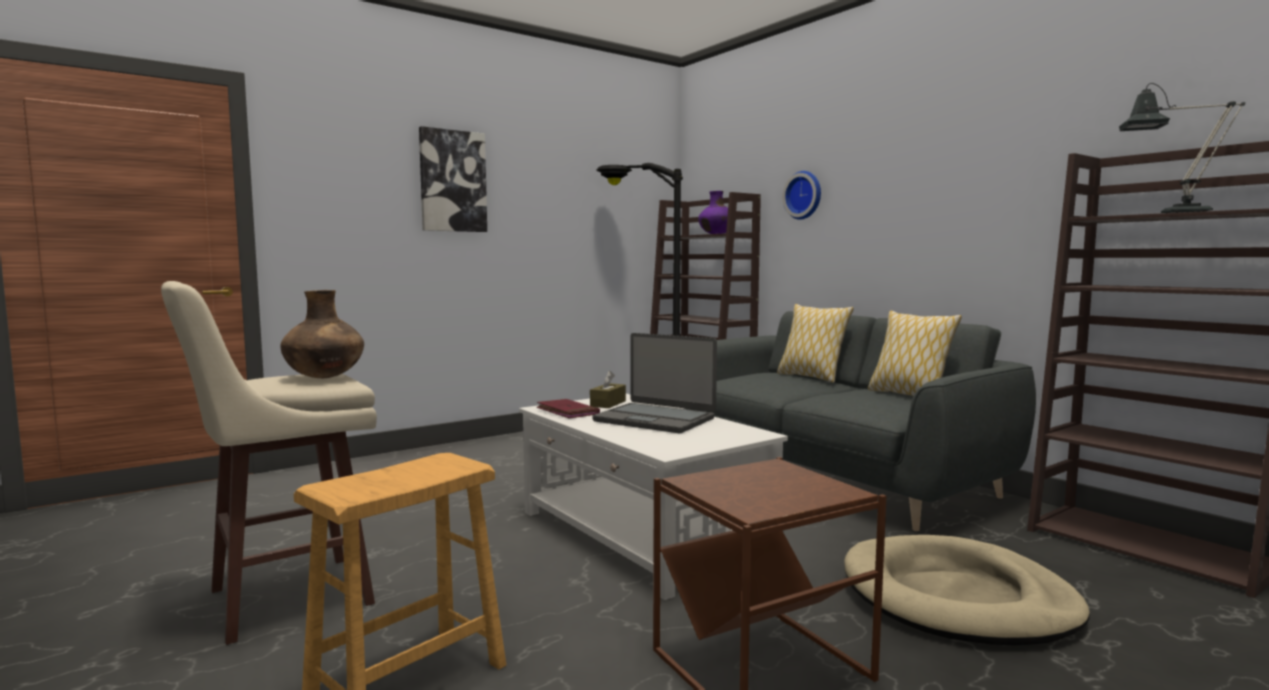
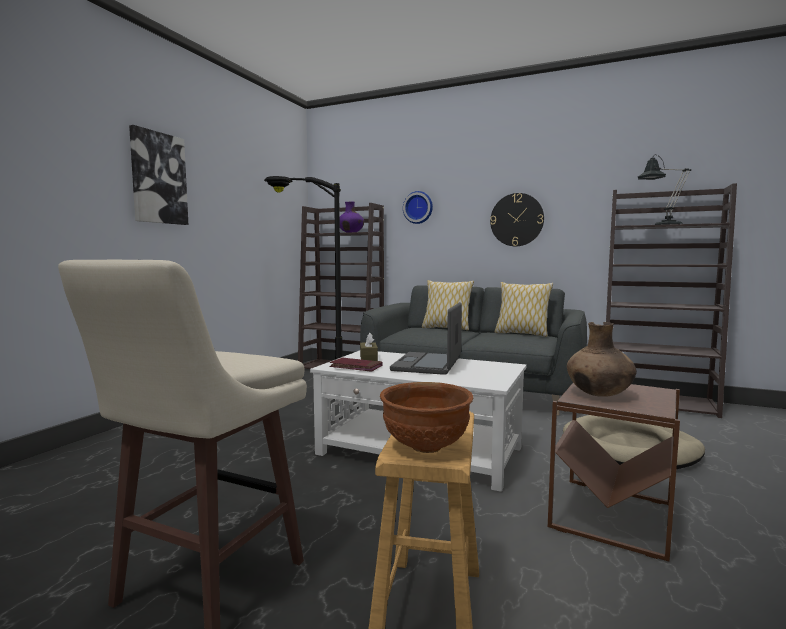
camera: 30 degrees left, 0 degrees up
(325, 377) = (238, 356): brown vase -> brown vase (599, 395)
(354, 485) = (425, 447): none -> brown bowl
(655, 419) = (428, 364): laptop -> laptop turned 105 degrees clockwise
(938, 209) = (516, 220): none -> wall clock

